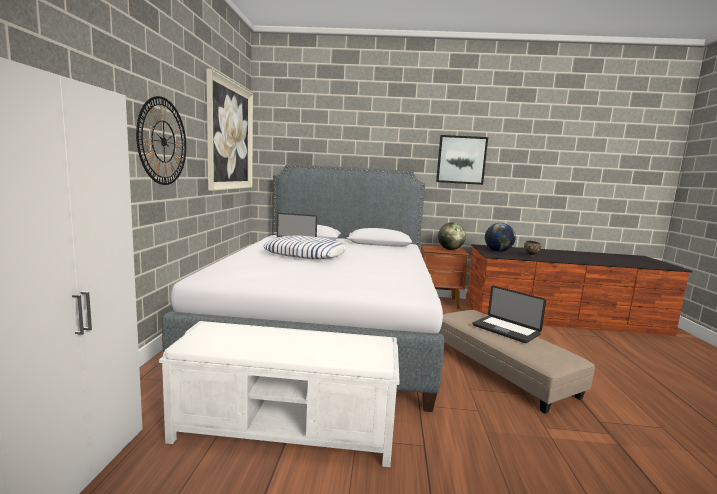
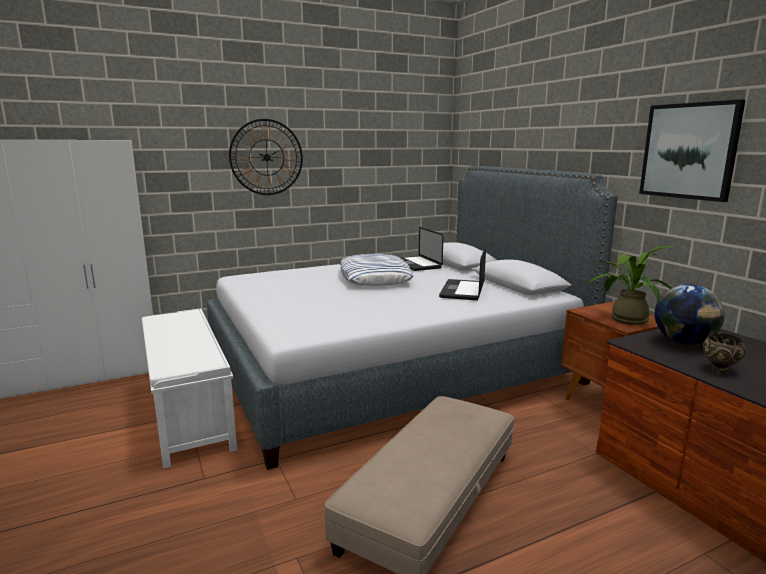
camera: 60 degrees right, 5 degrees up
(230, 136) = (396, 139): picture -> none
(450, 249) = (624, 319): globe -> potted plant
(505, 330) = (440, 444): laptop -> laptop (462, 291)

